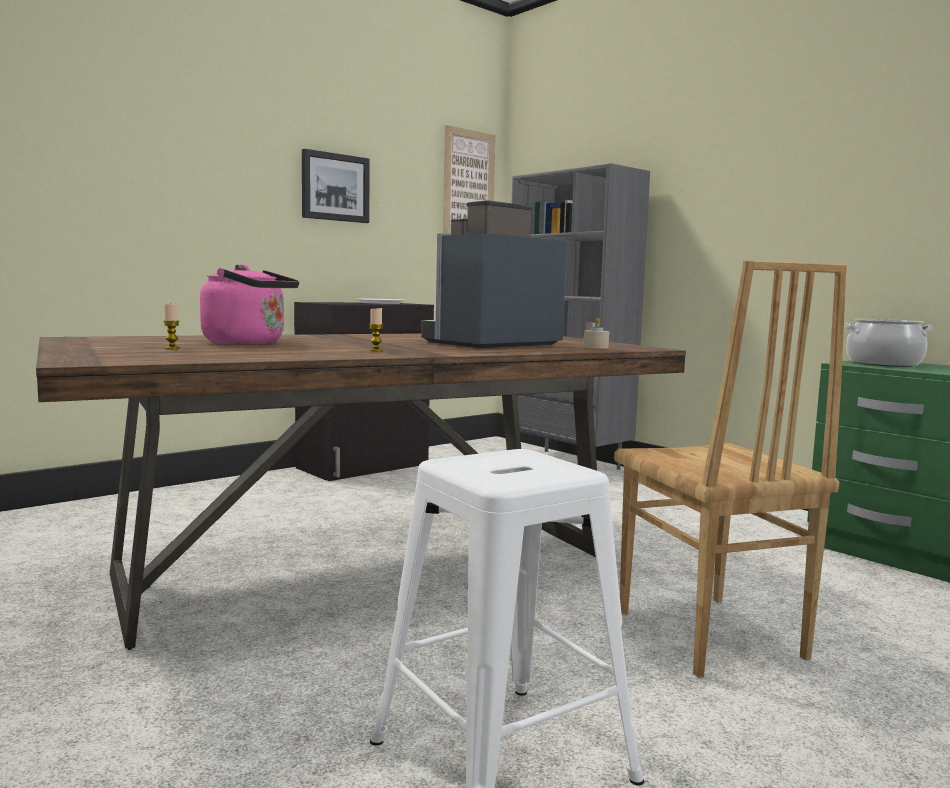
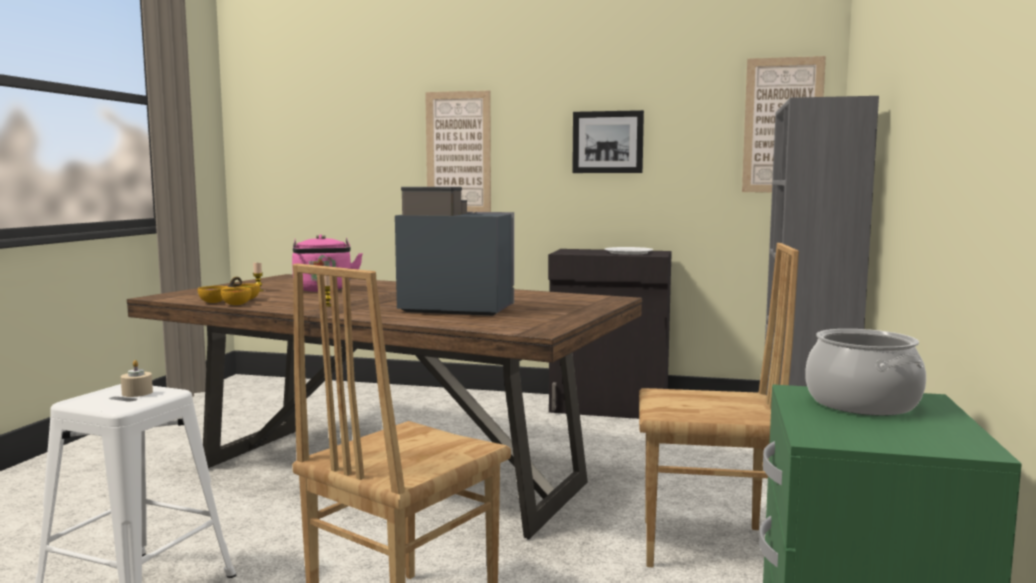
camera: 55 degrees right, 0 degrees up
(165, 179) = (458, 152): none -> picture
(246, 357) = (232, 302): none -> bowl
(595, 347) = (500, 323): beige candle -> beige candle (137, 393)
(677, 521) = (707, 548): none -> brown chair

